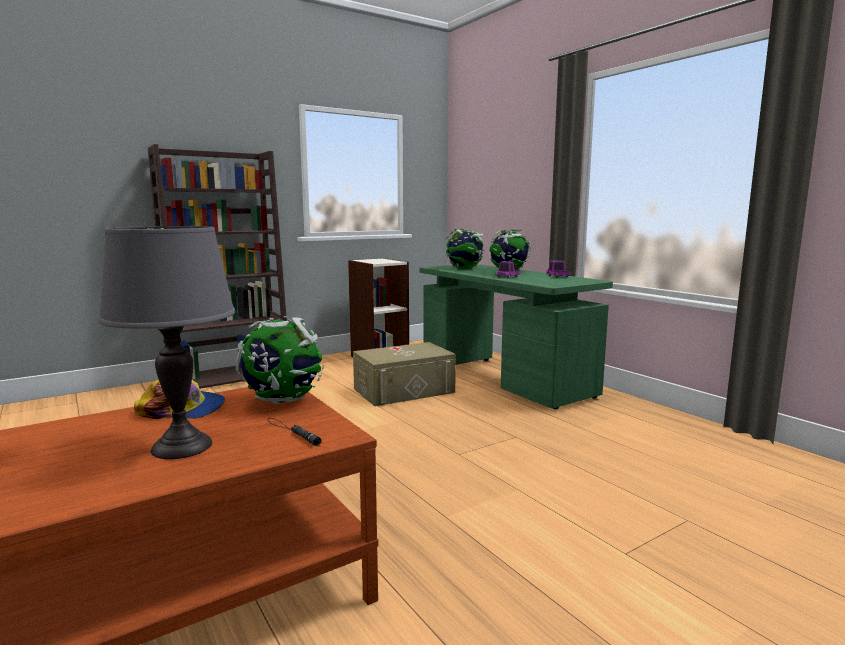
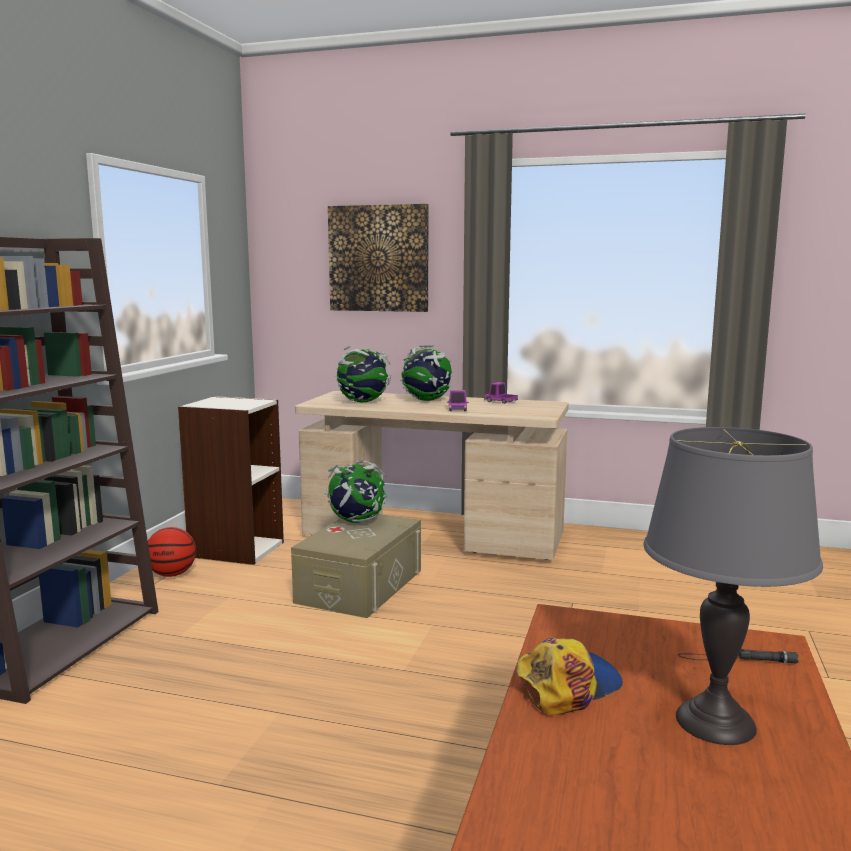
camera: 40 degrees left, 0 degrees up
(282, 400) = (618, 631): globe -> globe (356, 521)
(328, 362) = (172, 574): none -> basketball
(502, 377) = (433, 536): green desk -> beige desk
(511, 165) = (379, 258): none -> picture

